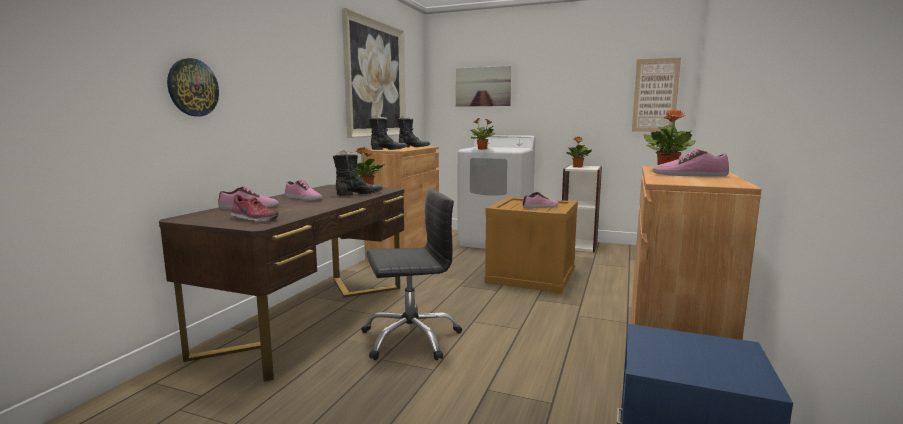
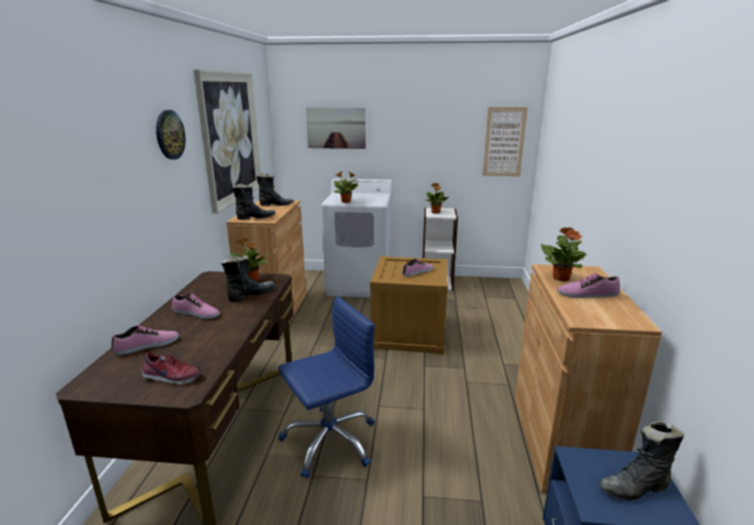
camera: 15 degrees left, 10 degrees up
(192, 87) = (62, 228): wall clock -> wall clock (169, 135)
(410, 338) = (329, 440): black office chair -> blue office chair
(713, 361) = (635, 488): none -> black boot

